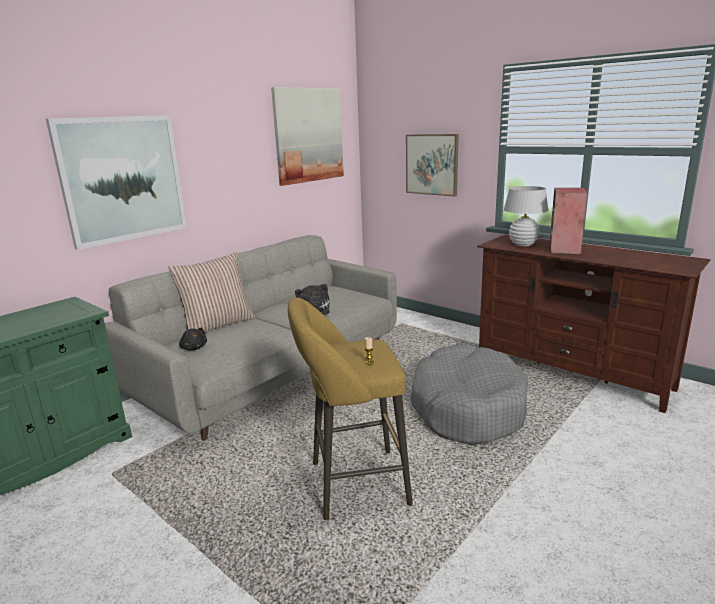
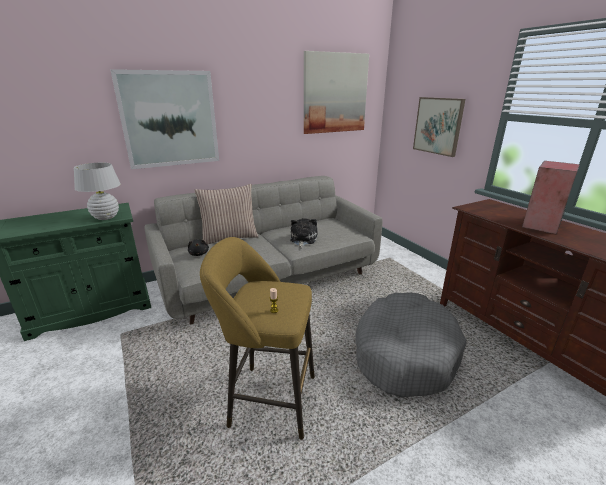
camera: 20 degrees right, 5 degrees up
(523, 244) = (499, 213): white table lamp -> white table lamp (106, 217)

